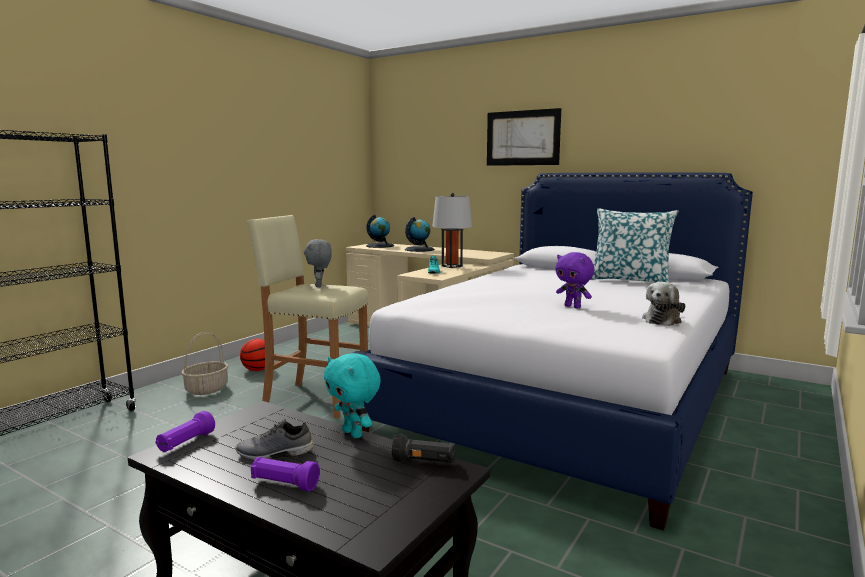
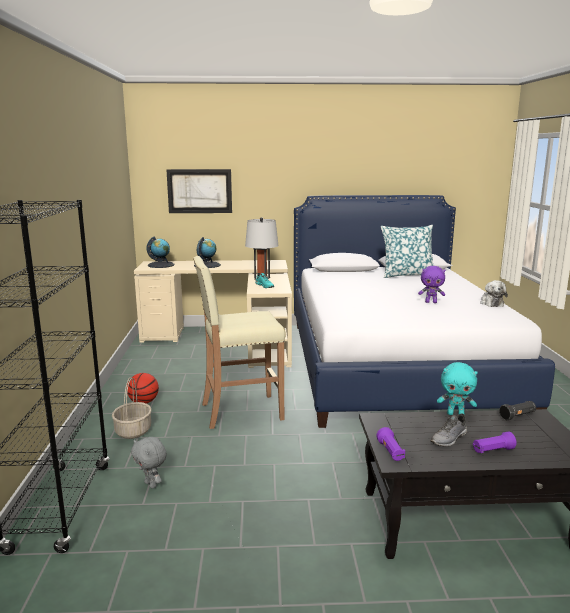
camera: 35 degrees left, 5 degrees up
(319, 286) = (236, 315): grey plush toy -> grey plush toy (151, 484)
(522, 138) = (289, 166): picture -> picture (199, 191)

